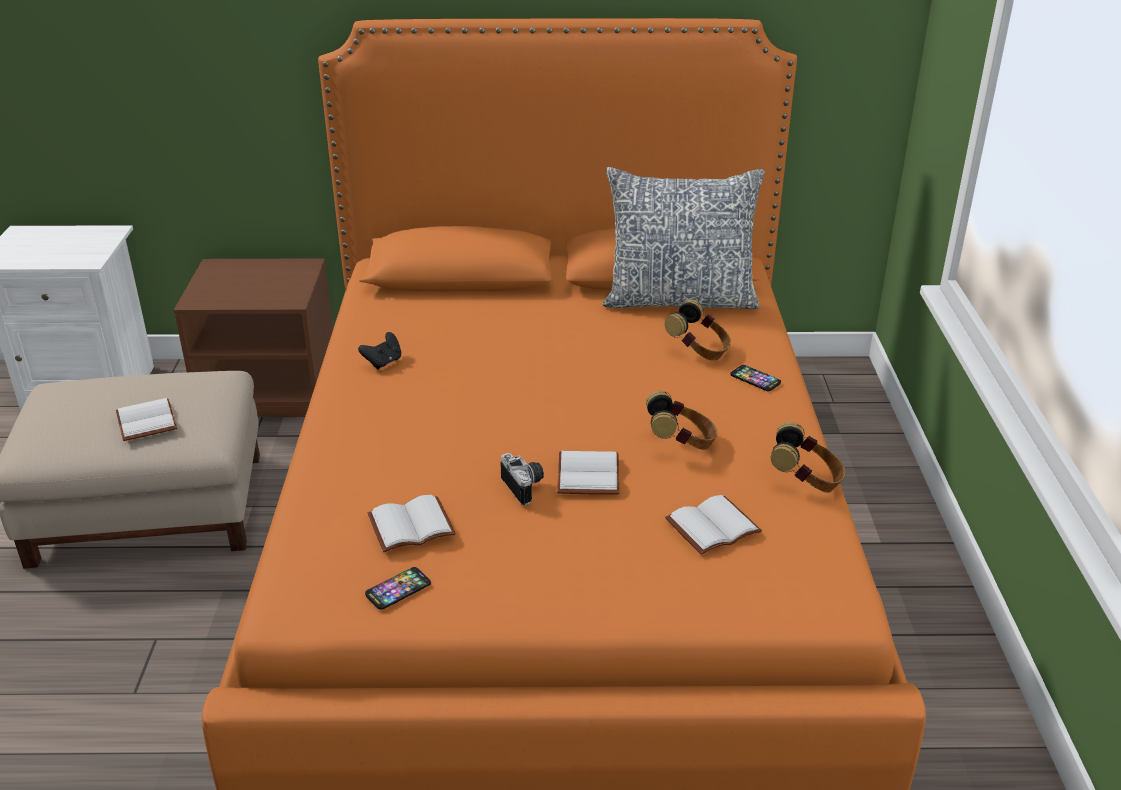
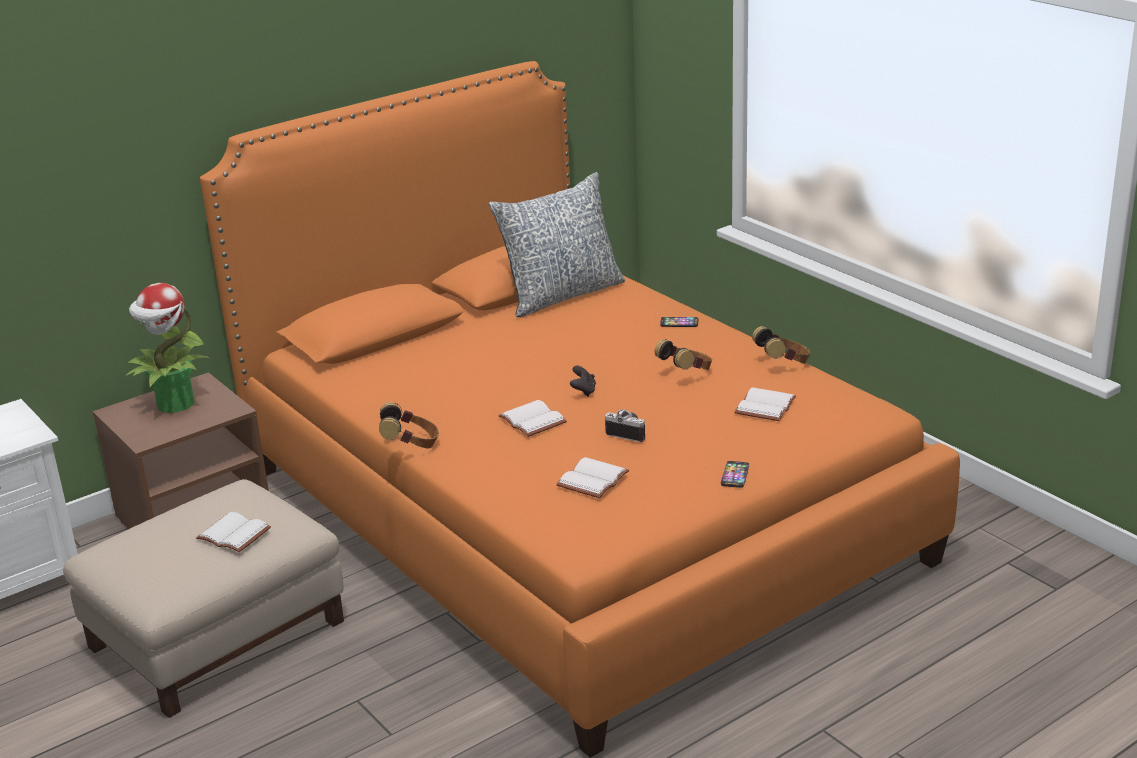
camera: 35 degrees left, 5 degrees down
(260, 277) = (175, 404): none -> potted plant
(383, 362) = (412, 408): black game controller -> black game controller (583, 391)
(398, 589) = (634, 512): phone -> phone (735, 475)
(586, 474) = (654, 412): white book -> white book (530, 420)
(699, 351) = (621, 320): headphones -> headphones (411, 445)

